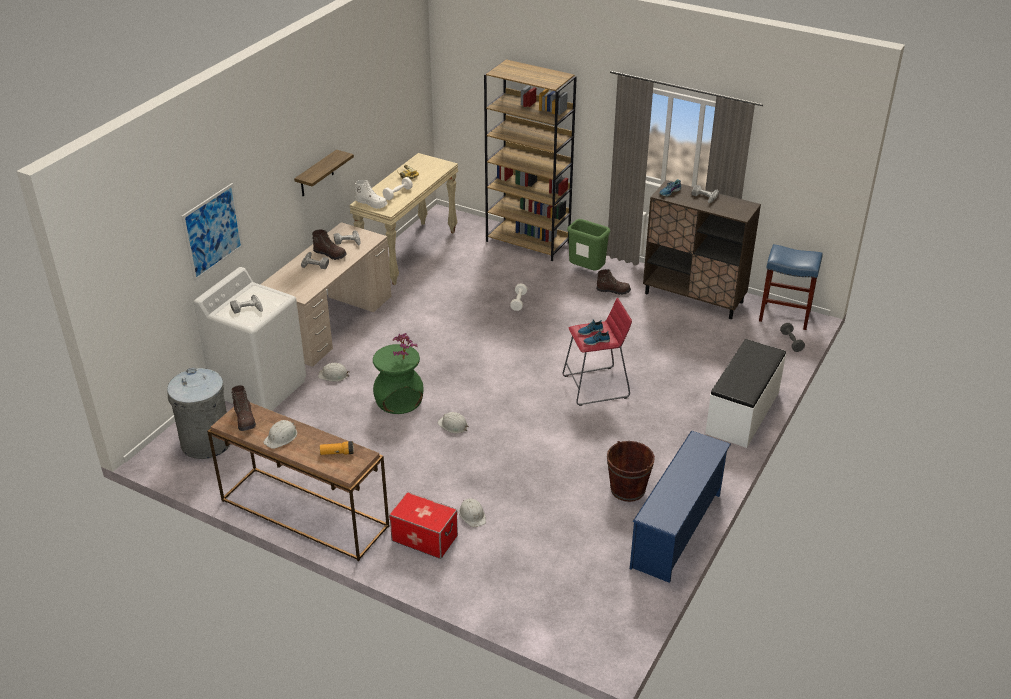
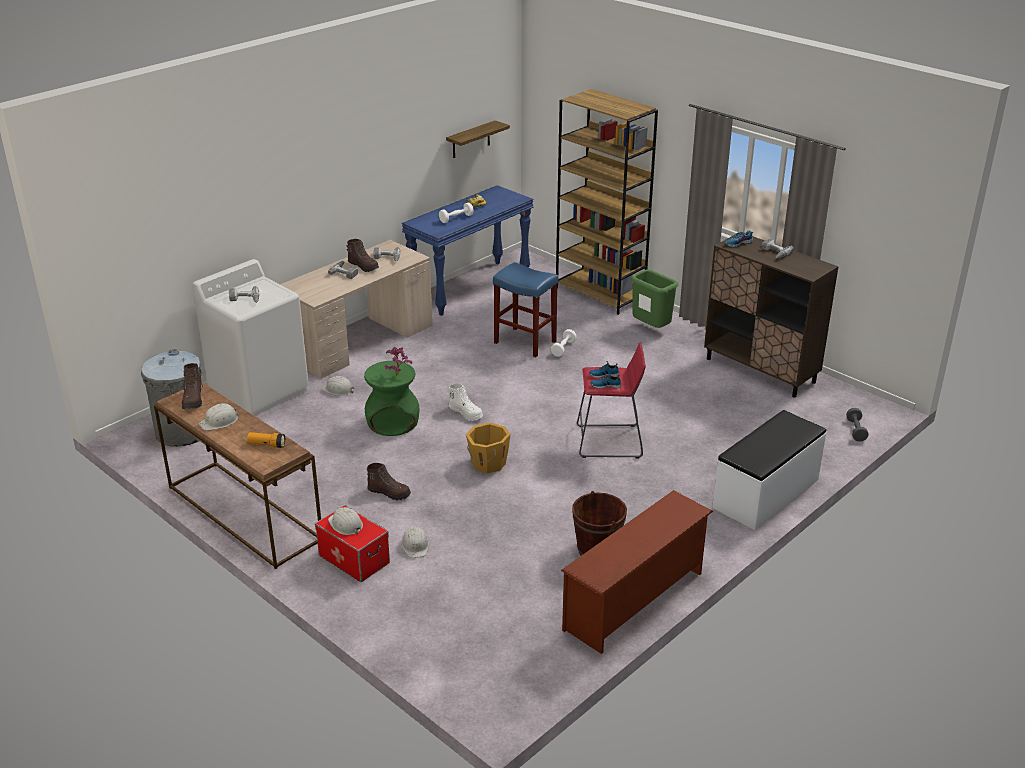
camera: 15 degrees right, 5 degrees down
(212, 231) = (224, 215): picture -> none
(316, 174) = (362, 181): shelf -> shelf (471, 140)
(372, 204) = (425, 224): white boot -> white boot (466, 413)
(408, 252) = (470, 287): beige console table -> blue console table
(453, 425) = (437, 455): white hard hat -> white hard hat (345, 524)
(501, 425) = (487, 463): none -> orange bucket
(613, 290) = (672, 351): brown boot -> brown boot (389, 493)
(677, 531) = (635, 602): blue shoe rack -> brown shoe rack
(784, 316) = (858, 403): blue stool -> blue stool (524, 342)

